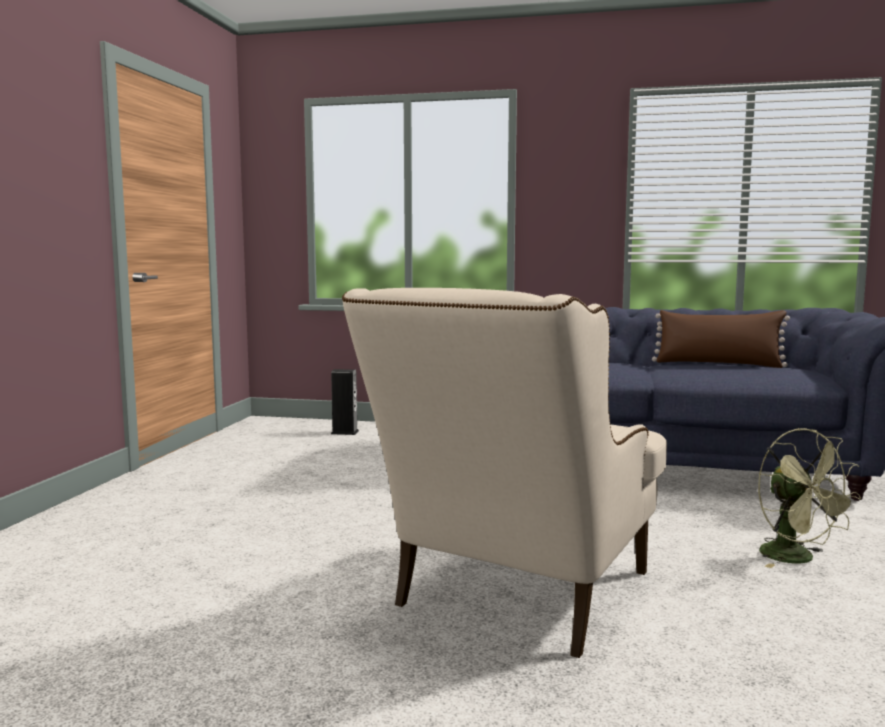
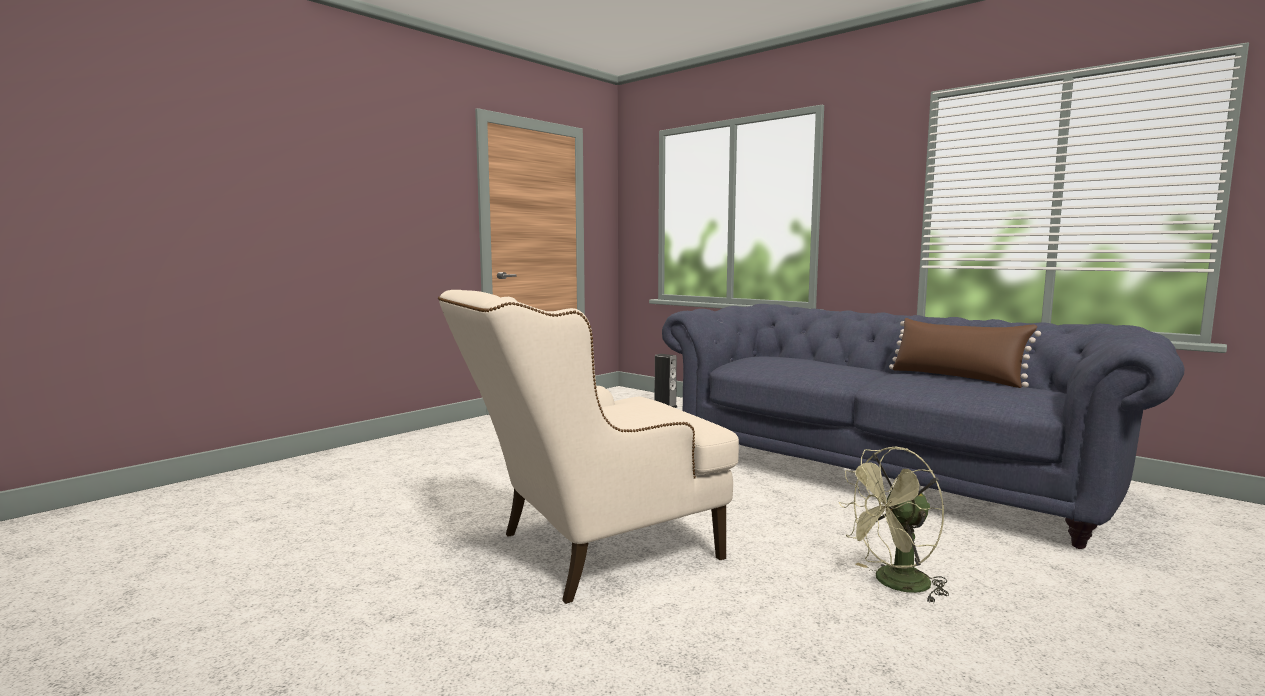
camera: 30 degrees right, 0 degrees up
(797, 559) = (894, 584): green fan -> green fan turned 60 degrees clockwise

